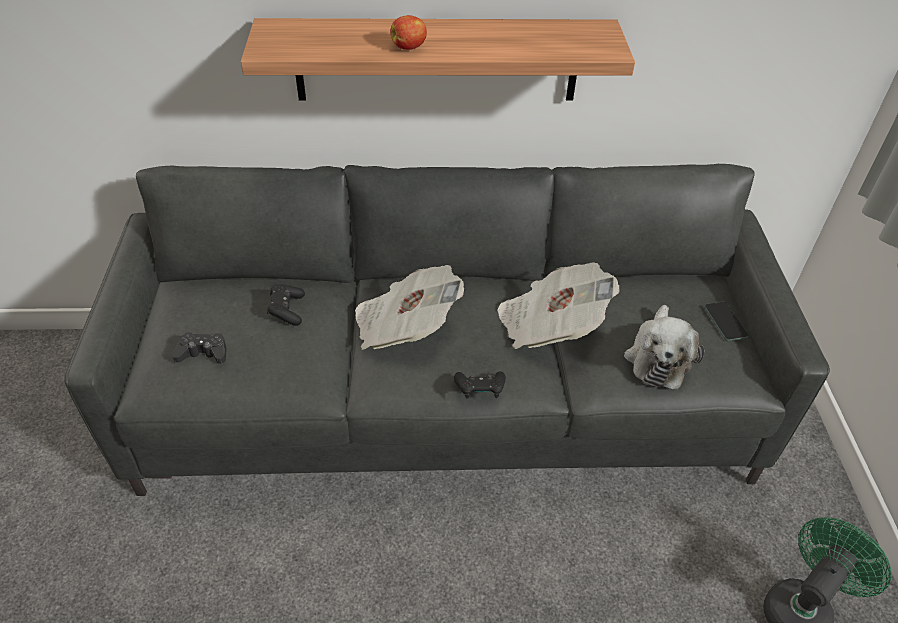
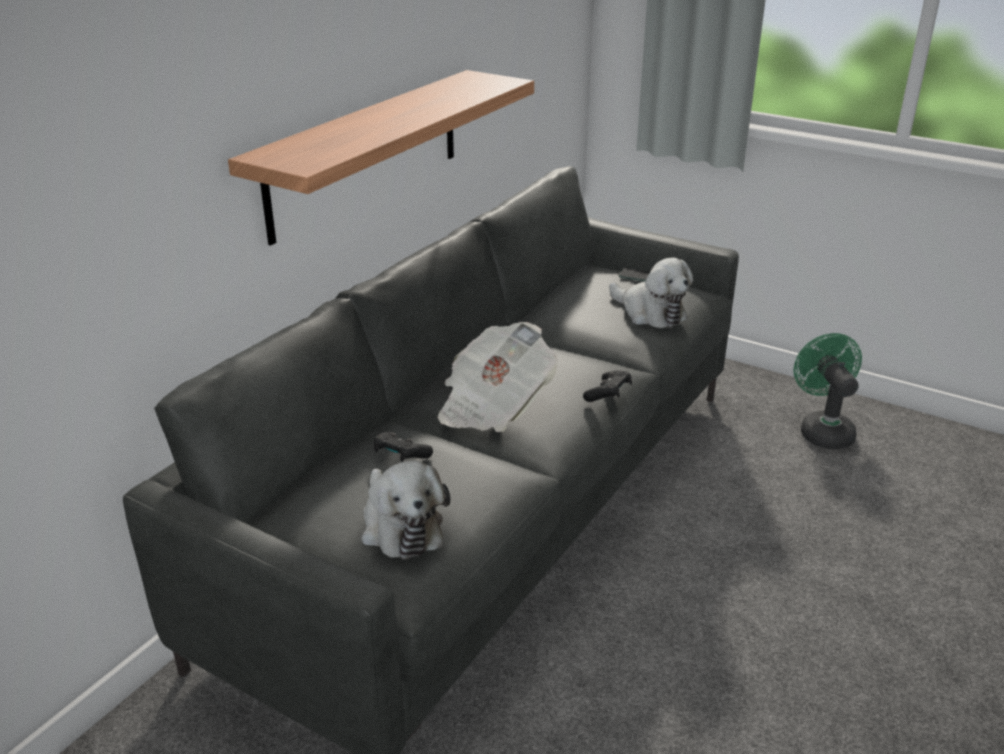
camera: 55 degrees left, 15 degrees down
(203, 353) = (400, 526): black game controller -> plush toy
(409, 47) = (397, 124): apple -> none
(550, 325) = (570, 339): newspaper -> none

